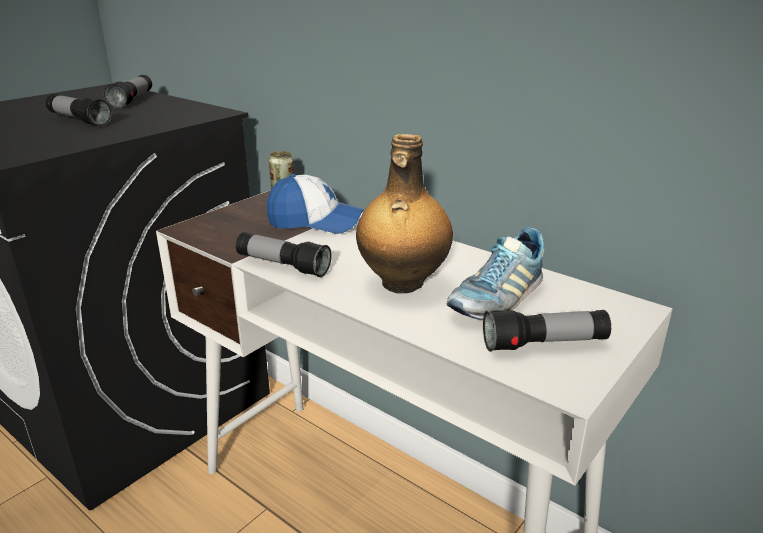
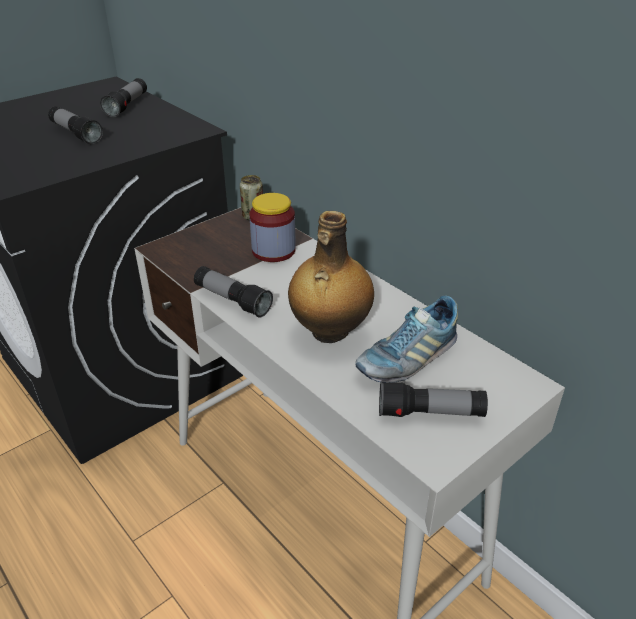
camera: 10 degrees right, 10 degrees up
(315, 222) = (273, 251): cap -> jar

